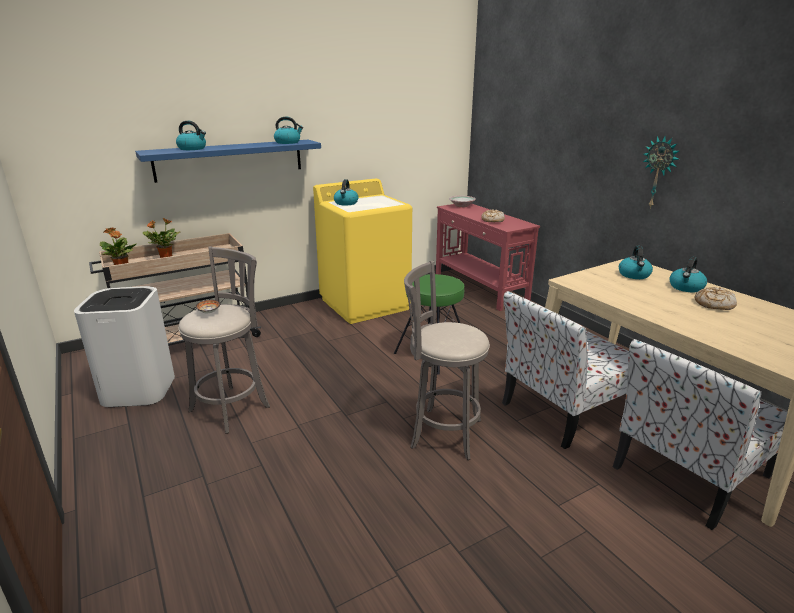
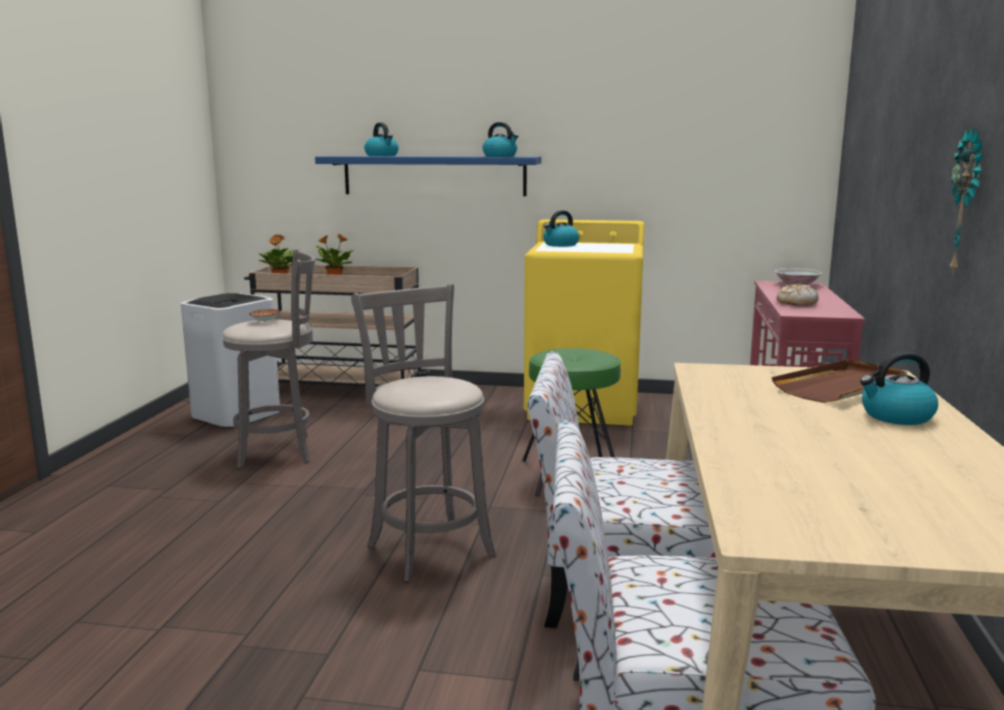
camera: 40 degrees right, 10 degrees down
(634, 275) = (842, 386): kettle -> brown tray
(713, 304) = (880, 441): bread -> none

